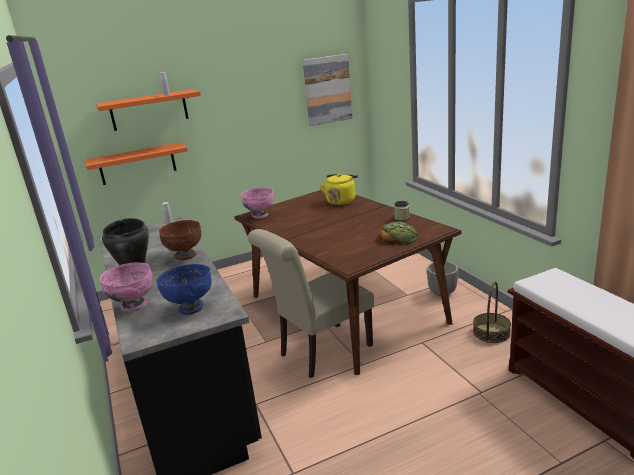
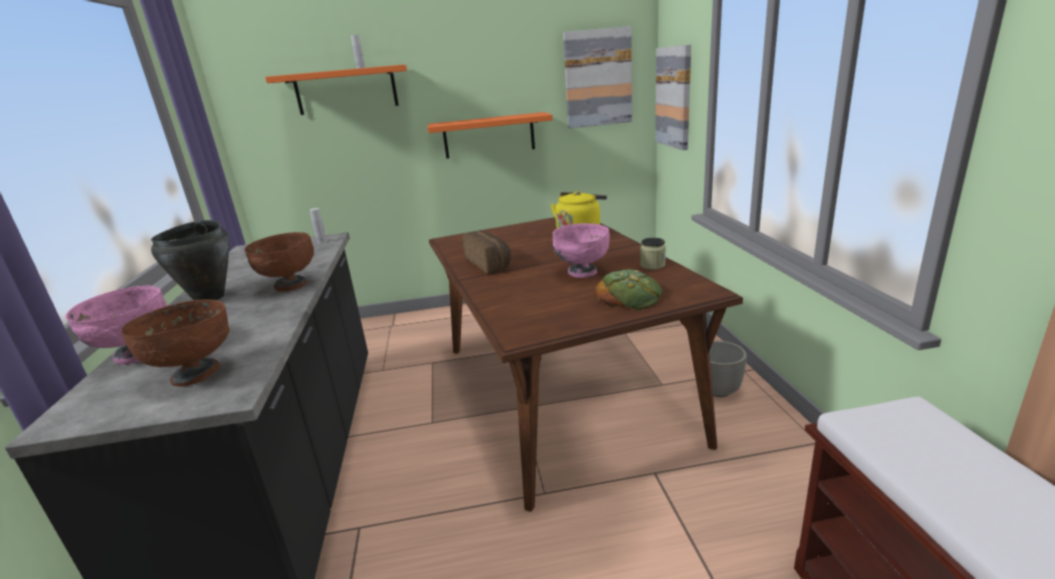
camera: 15 degrees right, 0 degrees up
(137, 164) = (331, 161): orange shelf -> orange shelf (489, 135)
(190, 308) = (196, 374): blue bowl -> brown bowl
(259, 215) = (458, 242): pink bowl -> pink bowl (582, 272)
(296, 228) = (490, 263): none -> bread
(321, 352) = (495, 456): beige chair -> none
(382, 102) = (674, 97): none -> picture
(491, 333) = (781, 480): basket -> none

